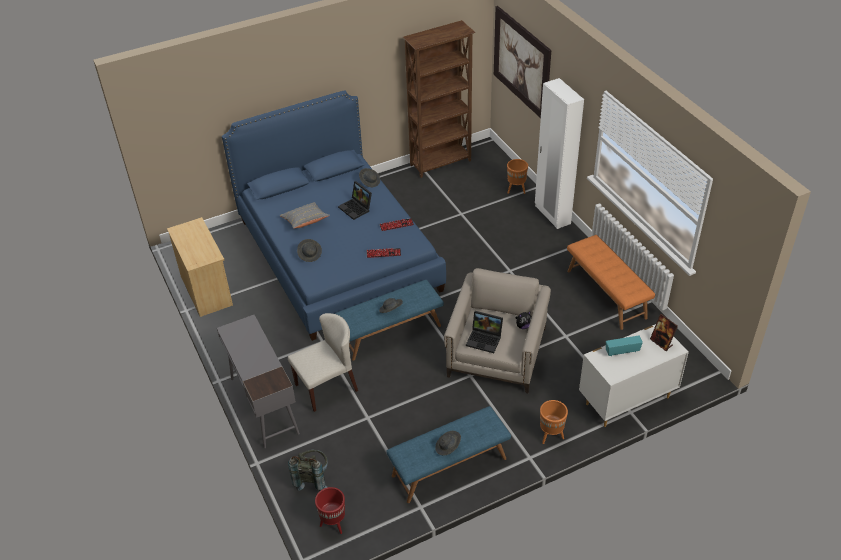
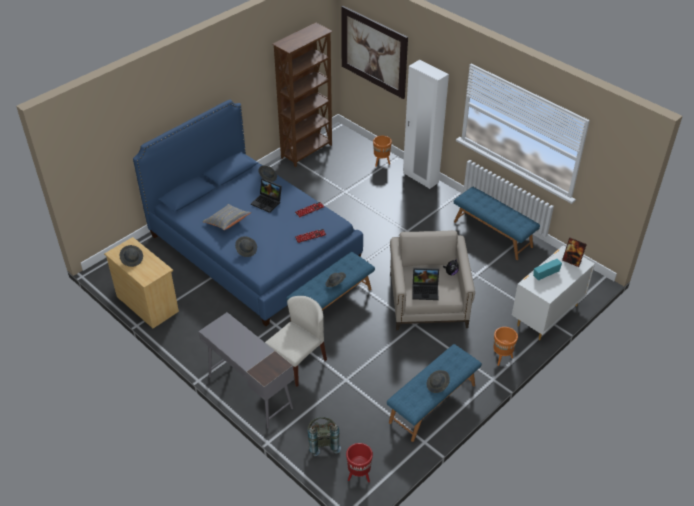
camera: 20 degrees left, 0 degrees up
(190, 240) = (132, 259): none -> grey hat
(606, 294) = (493, 234): orange bench -> blue bench

